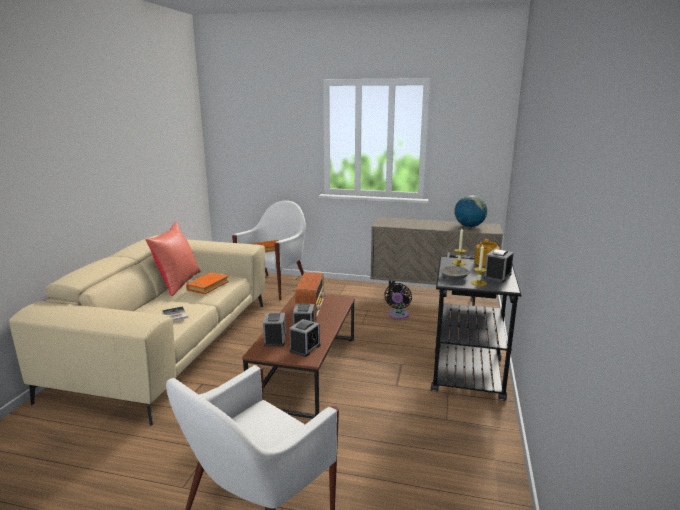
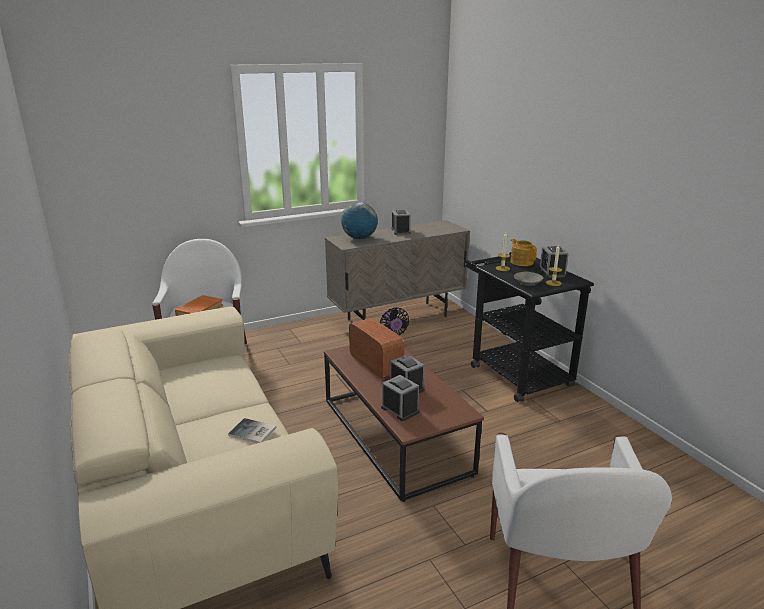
camera: 40 degrees left, 5 degrees up
(178, 283) = (167, 393): red pillow -> none
(207, 286) = (220, 382): orange book -> none
(305, 348) = (442, 405): alarm clock -> alarm clock (400, 231)
(469, 226) = (429, 228): globe -> globe (359, 238)

